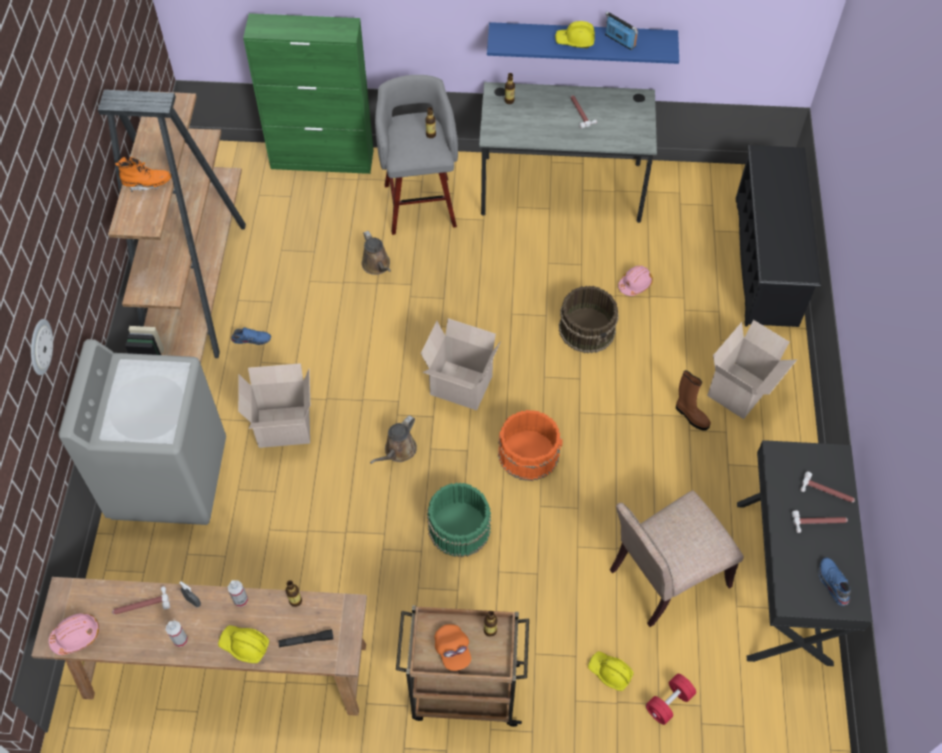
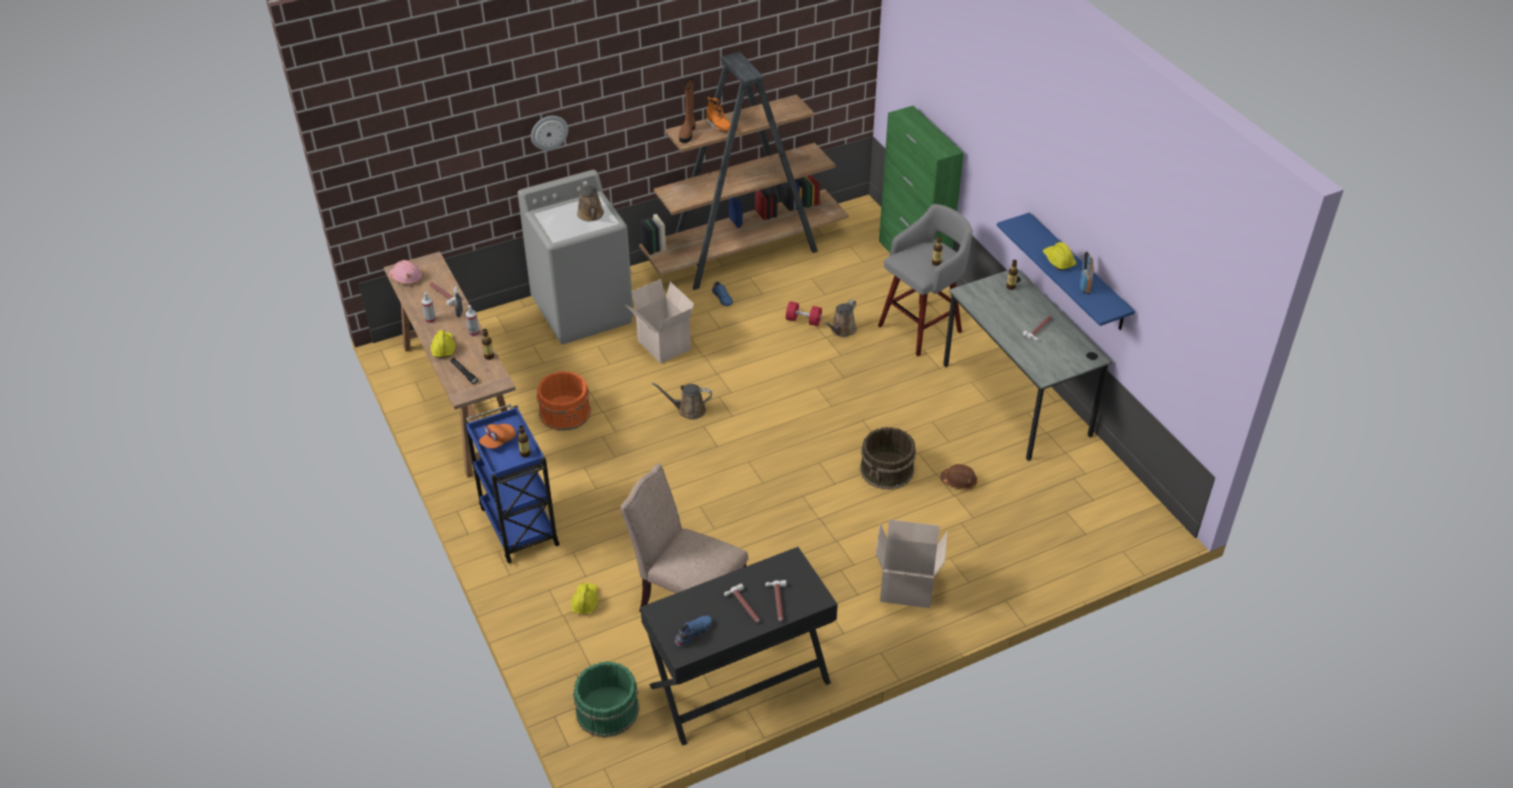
camera: 60 degrees right, 15 degrees down
(152, 382) = (591, 215): none -> brown watering can
(458, 528) = (648, 468): green bucket -> green bucket (607, 709)
(459, 386) = (770, 419): cardboard box -> none
(463, 691) = (518, 525): brown cart -> blue cart
(528, 453) = (741, 481): orange bucket -> orange bucket (565, 412)
(635, 284) = (959, 481): pink hard hat -> brown hard hat
(669, 702) = (581, 647): red dumbbell -> red dumbbell (803, 320)
(691, 416) = (855, 565): brown boot -> brown boot (687, 132)
(766, 261) = (1065, 558): black shoe rack -> none

